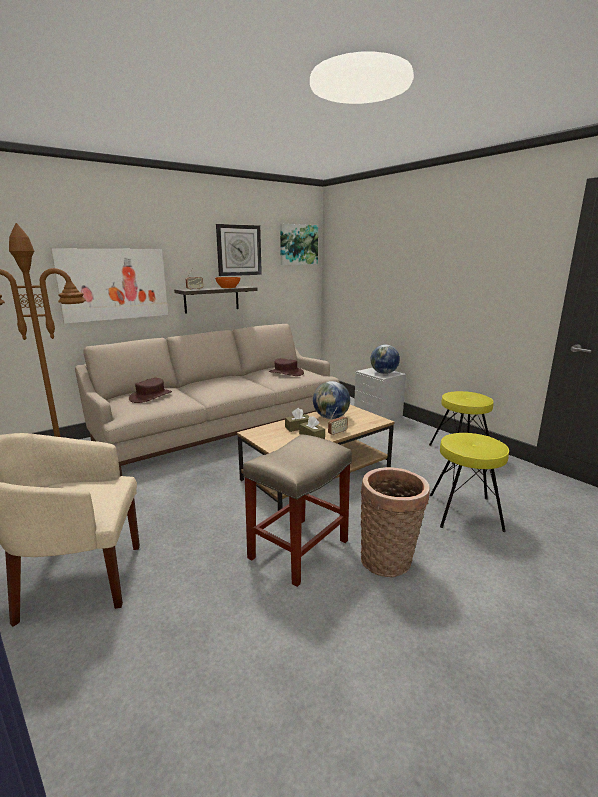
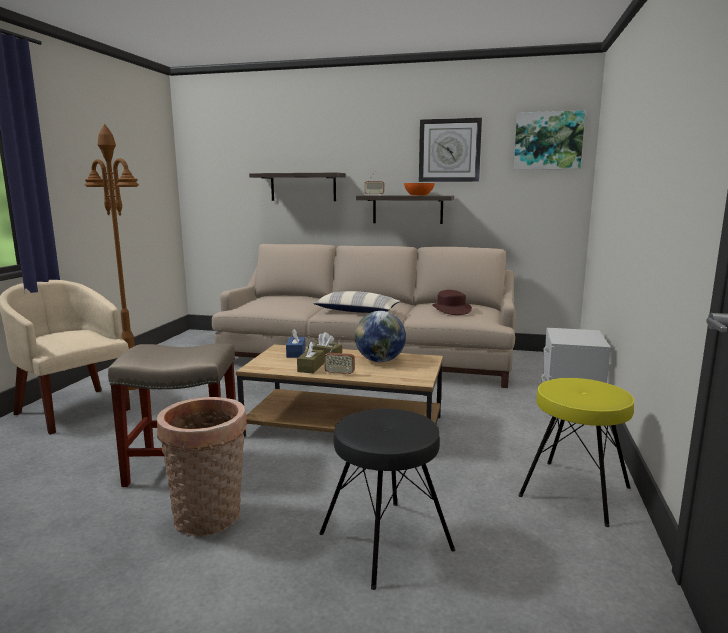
camera: 50 degrees right, 5 degrees down
(114, 284) = (303, 187): picture -> shelf
(151, 396) = (284, 300): brown hat -> none
(234, 390) = (356, 311): none -> pillow
(273, 432) = (296, 353): none -> blue tissue box
(384, 373) = (577, 338): globe -> none
(465, 512) = (385, 542): yellow stool -> black stool

